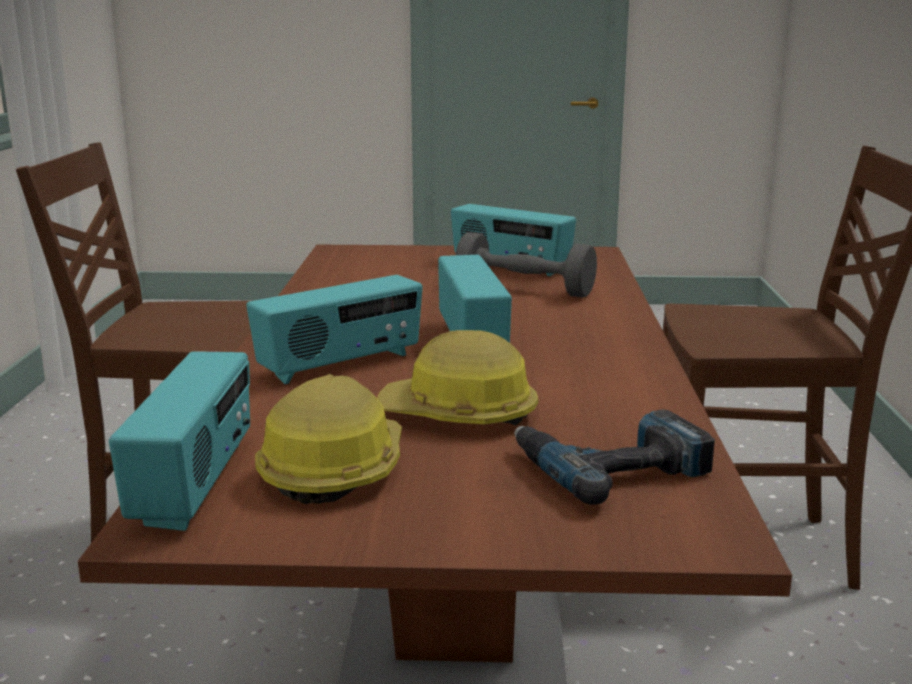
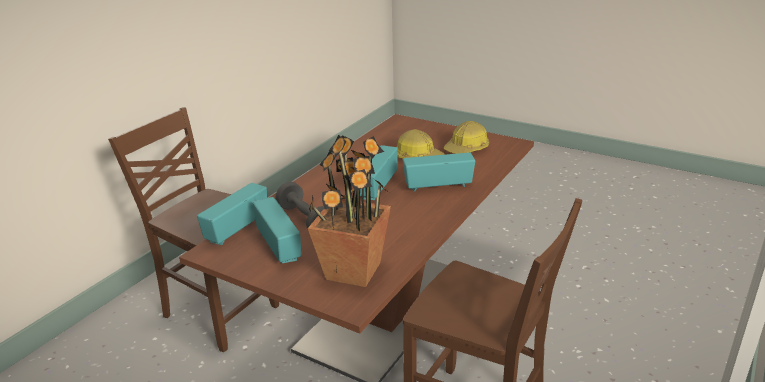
camera: 150 degrees left, 10 degrees up
(196, 484) = (504, 151): radio -> radio (236, 229)
(374, 266) = (353, 270): none -> potted plant
(610, 467) = (398, 136): power drill -> none

